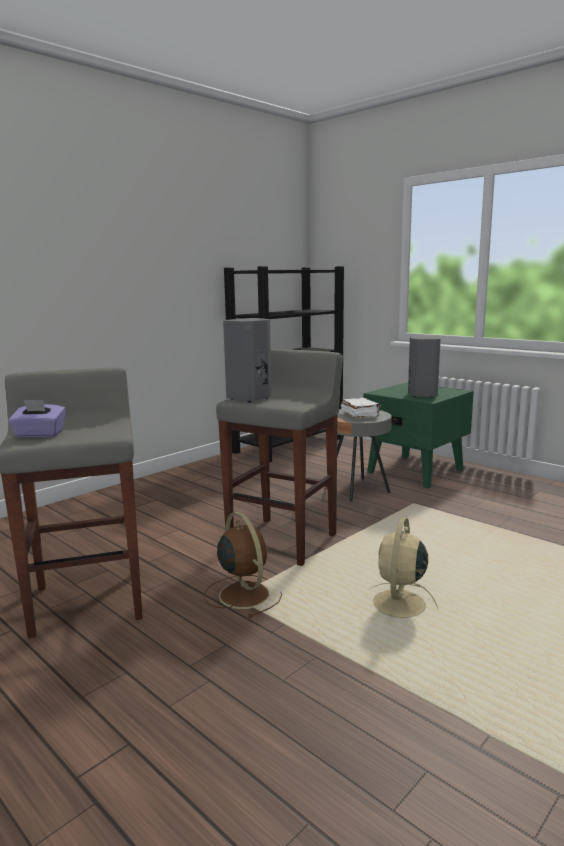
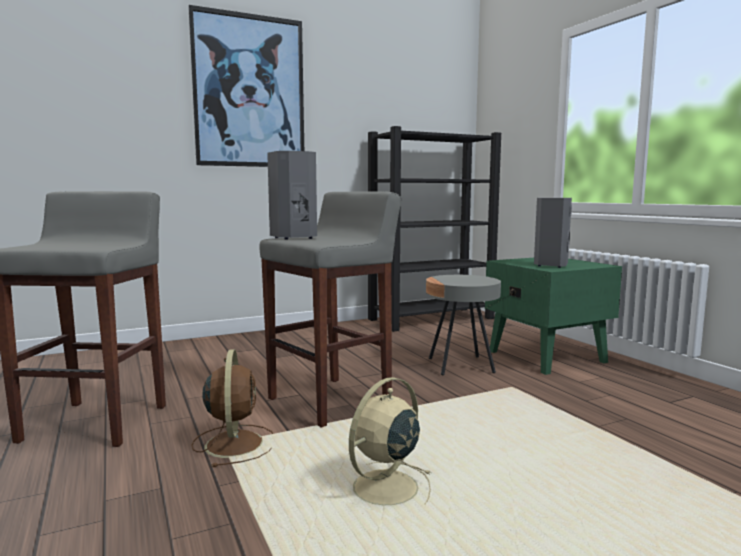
camera: 20 degrees right, 5 degrees down
(39, 434) = (45, 244): purple tissue box -> none
(113, 231) = (249, 92): none -> picture
(360, 415) = (464, 280): white book -> none

